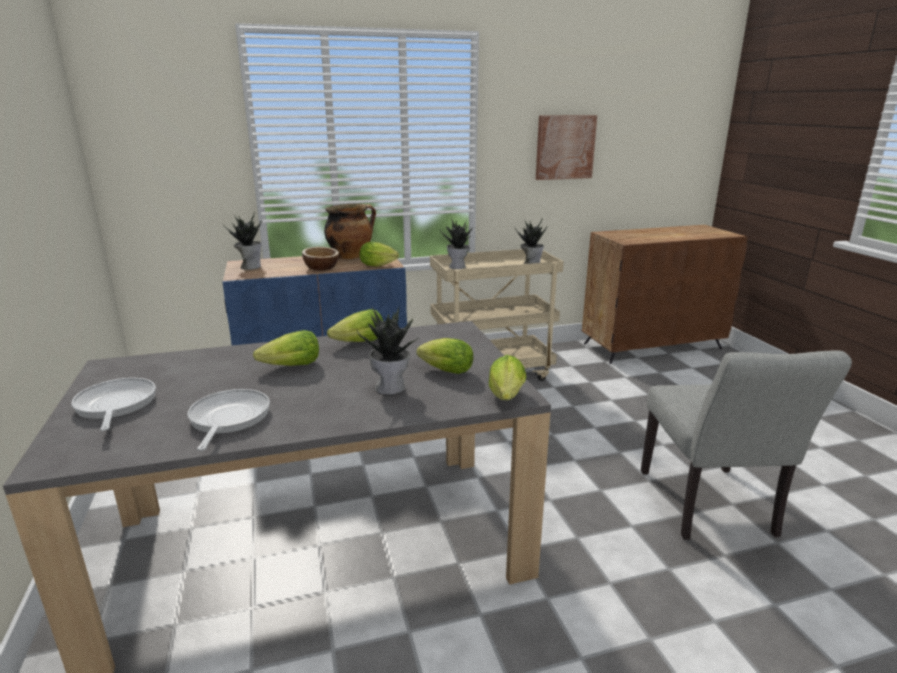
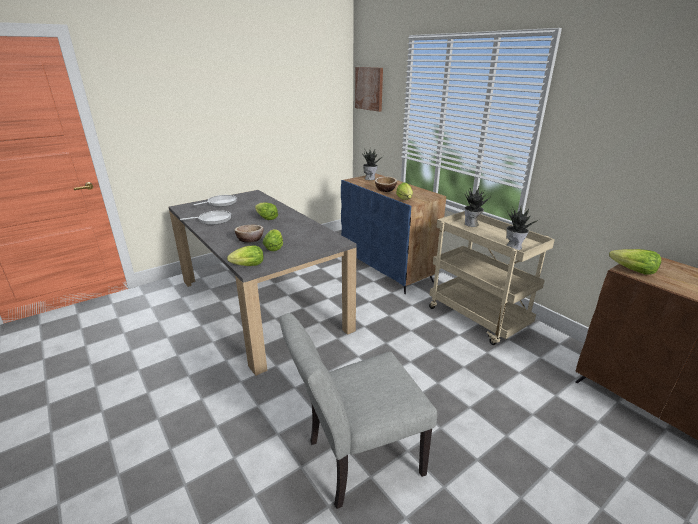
camera: 70 degrees right, 5 degrees up
(351, 256) = (417, 191): cooking pot -> none
(359, 342) = (301, 224): lettuce -> lettuce (632, 271)
(391, 387) = (250, 240): potted plant -> bowl
(564, 147) = (633, 150): picture -> picture (369, 88)

